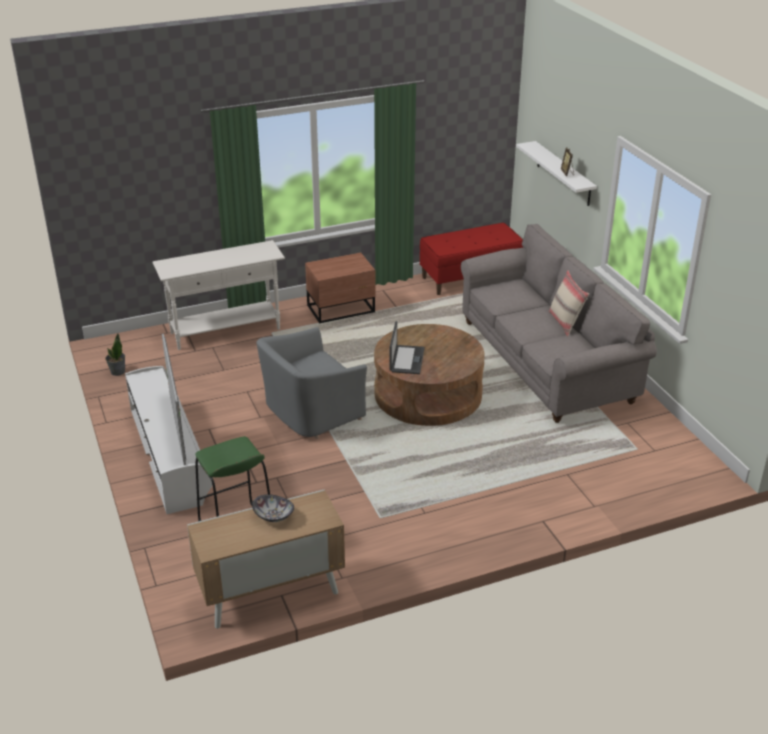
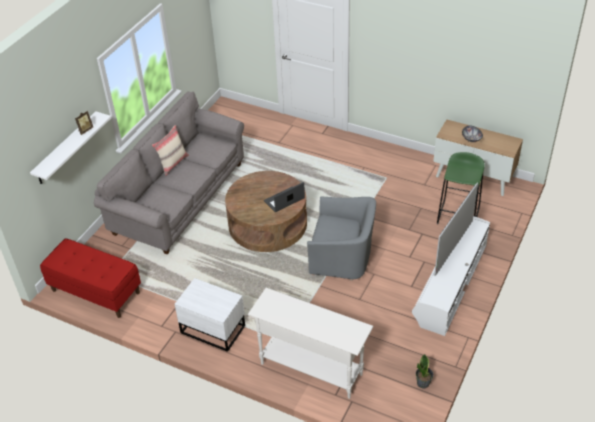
camera: 130 degrees left, 10 degrees up
(342, 309) = (212, 328): brown nightstand -> white nightstand

